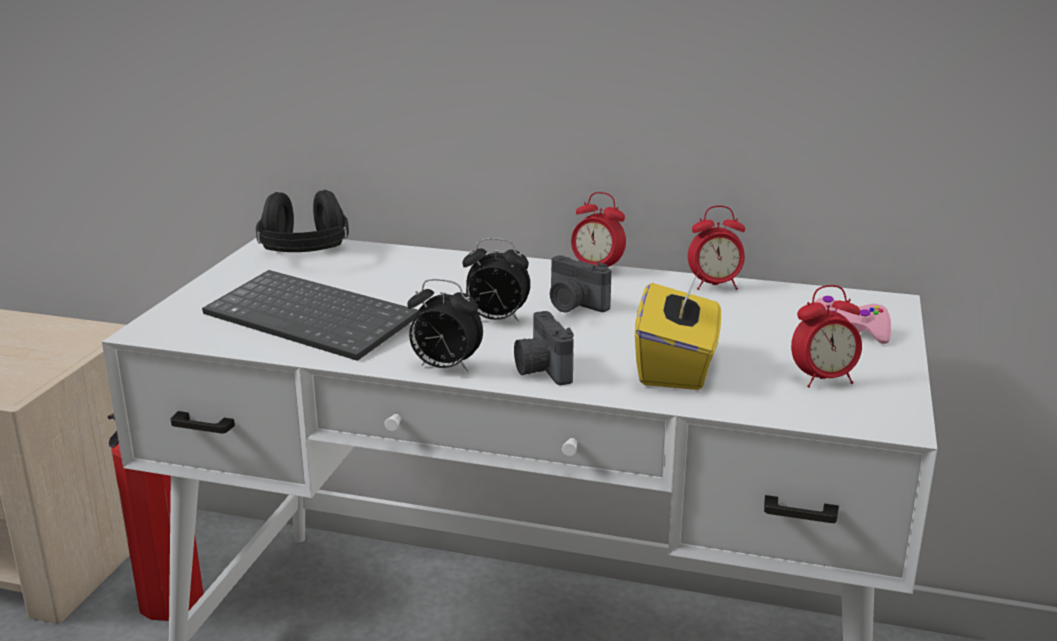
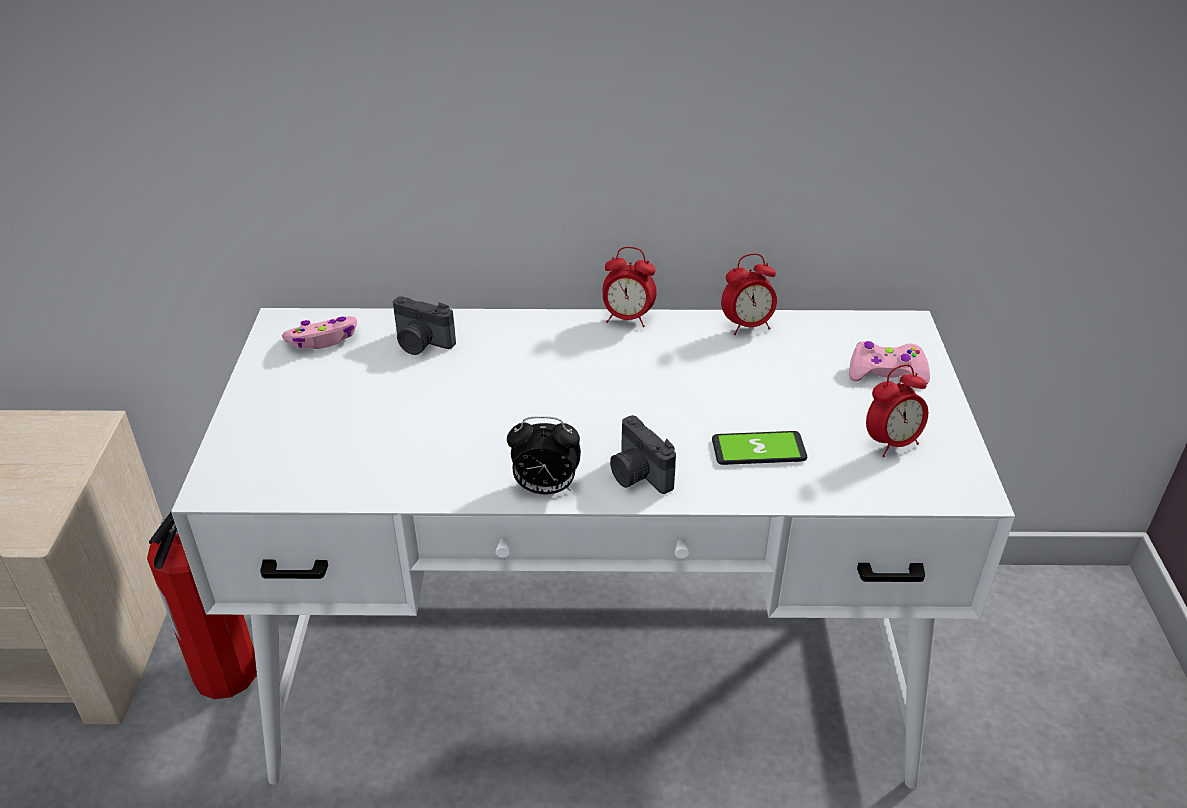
camera: 15 degrees left, 15 degrees up
(305, 254) = (323, 339): black headphones -> pink game controller
(315, 318) = (382, 438): keyboard -> none
(496, 320) = (563, 410): alarm clock -> none
(574, 305) = (628, 376): camera -> camera (421, 343)
(676, 367) = (758, 449): yellow tissue box -> phone

